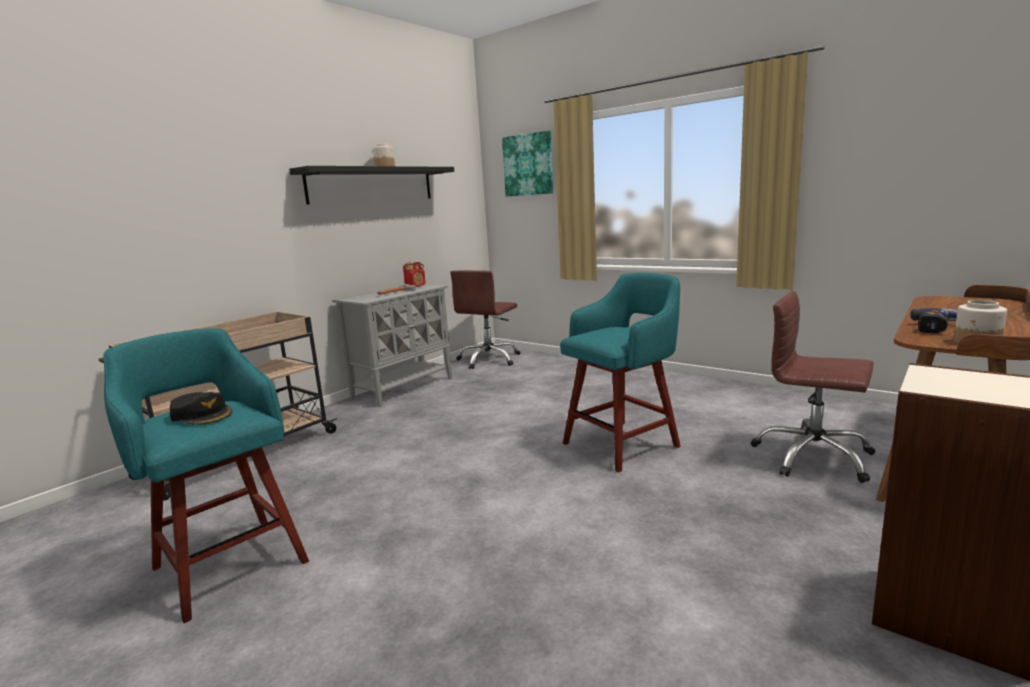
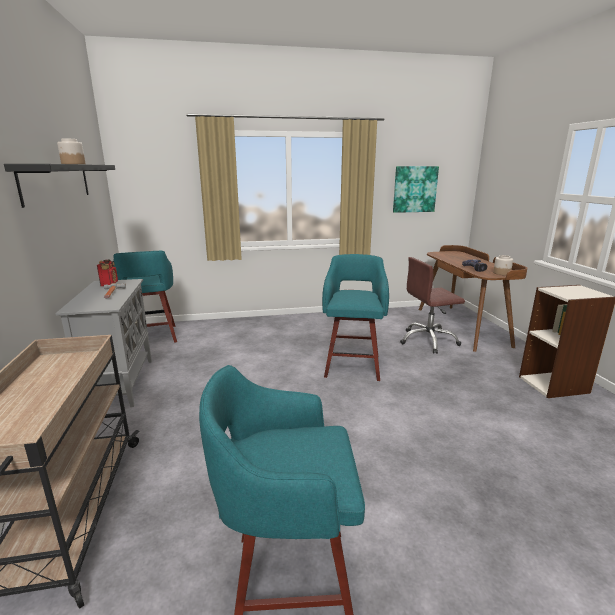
camera: 50 degrees left, 5 degrees up
(202, 415) = (297, 451): black cap -> none
(489, 359) = (152, 337): brown office chair -> turquoise stool
(528, 165) = (163, 166): picture -> picture (414, 189)

